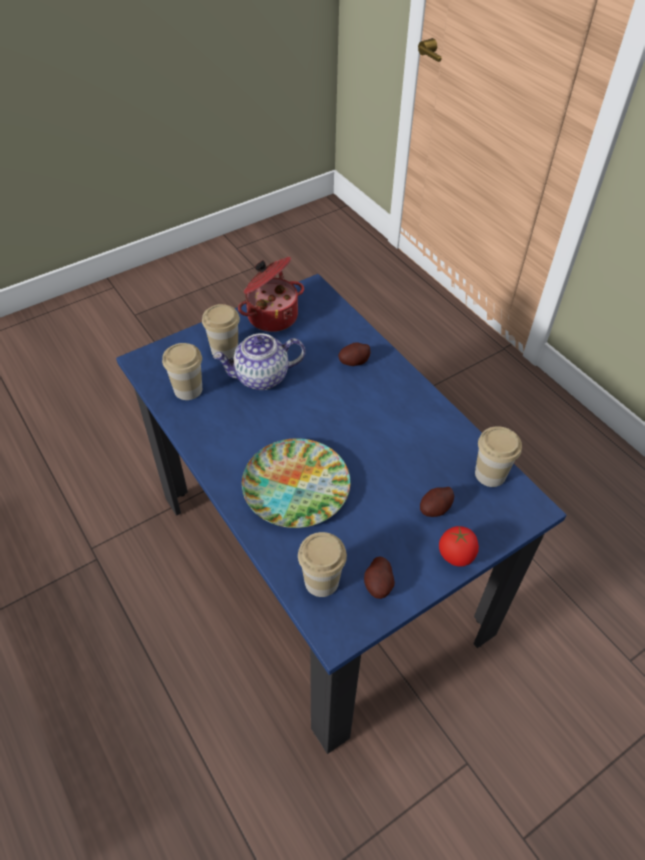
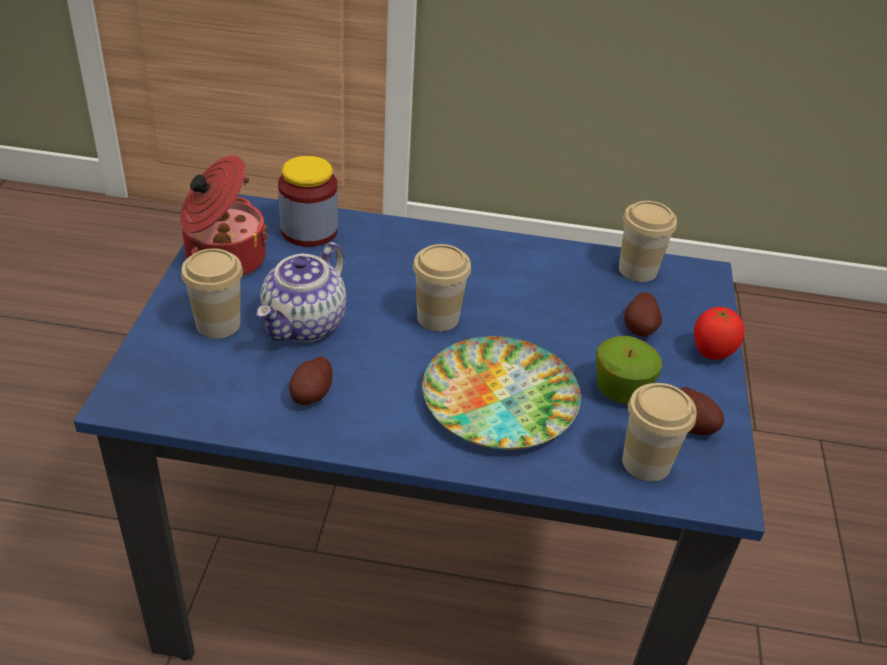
camera: 50 degrees left, 10 degrees down
(188, 389) = (233, 391): cup -> cup (438, 317)
(332, 325) = (309, 230): none -> jar
(353, 362) = (383, 251): potato -> potato (311, 395)
(367, 533) = (620, 390): none -> apple

